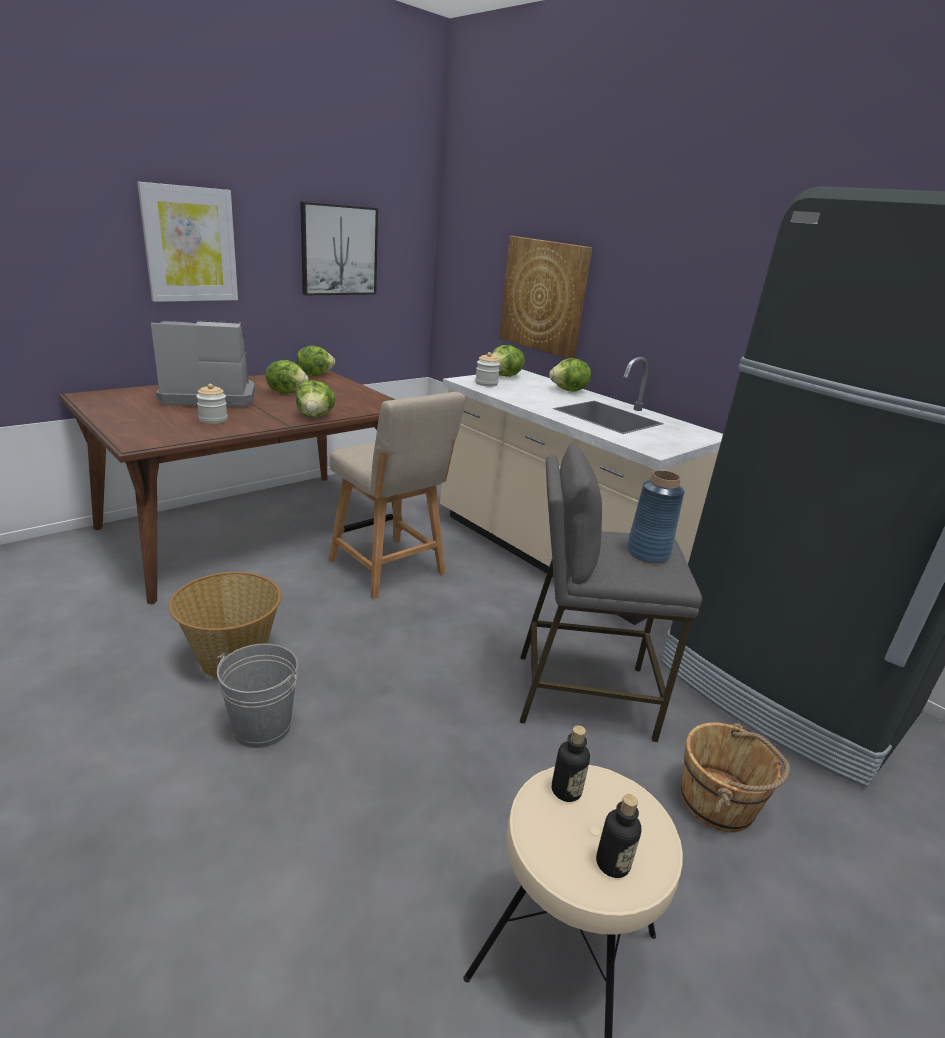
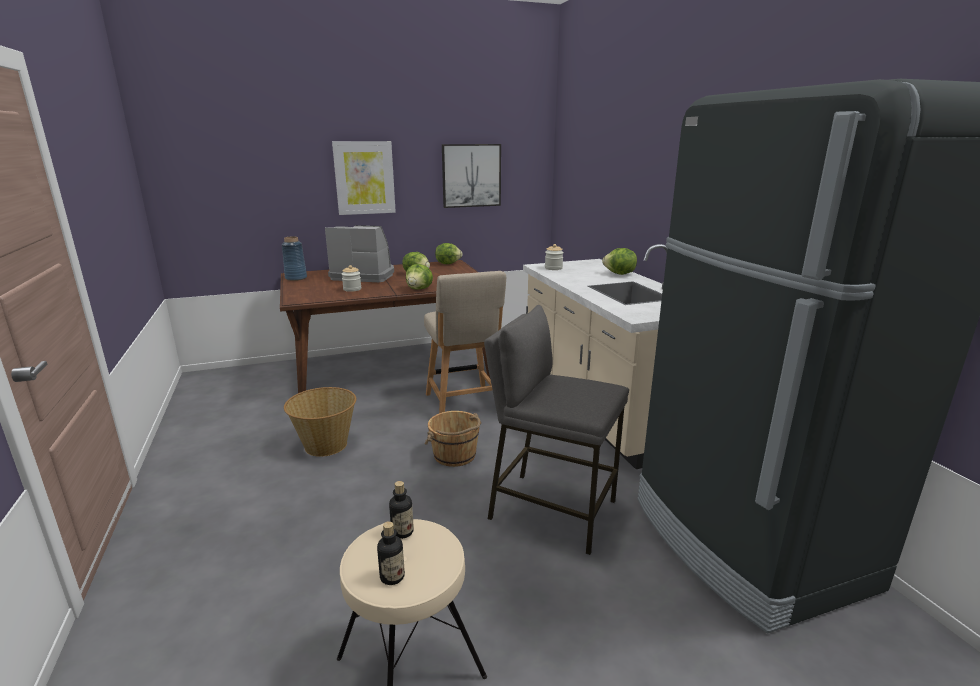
camera: 25 degrees right, 5 degrees down
(262, 727) = (317, 487): grey bucket -> none
(505, 376) = (577, 263): lettuce -> none
(544, 296) = (612, 200): picture -> none
(647, 553) = (585, 393): blue vase -> blue vase (296, 278)
(718, 802) = (610, 608): brown bucket -> brown bucket (455, 455)

